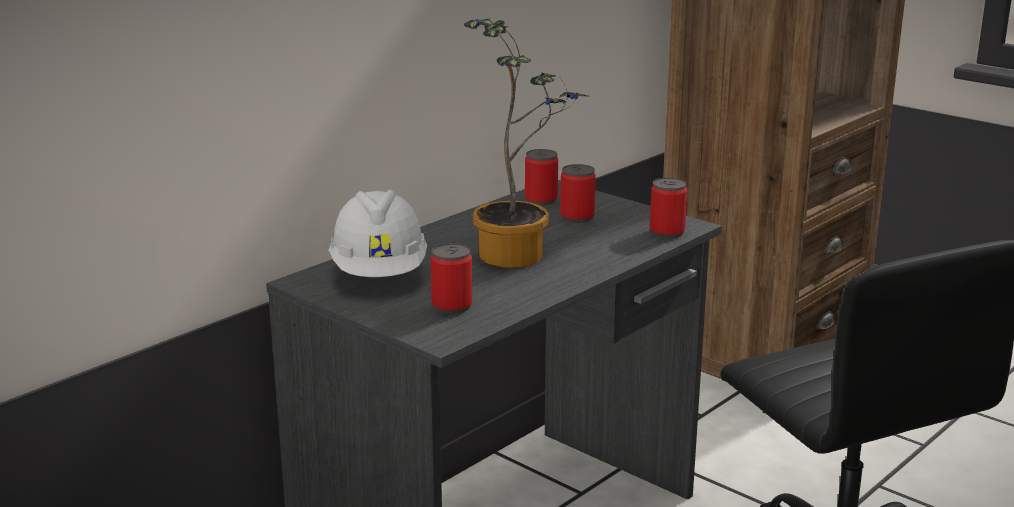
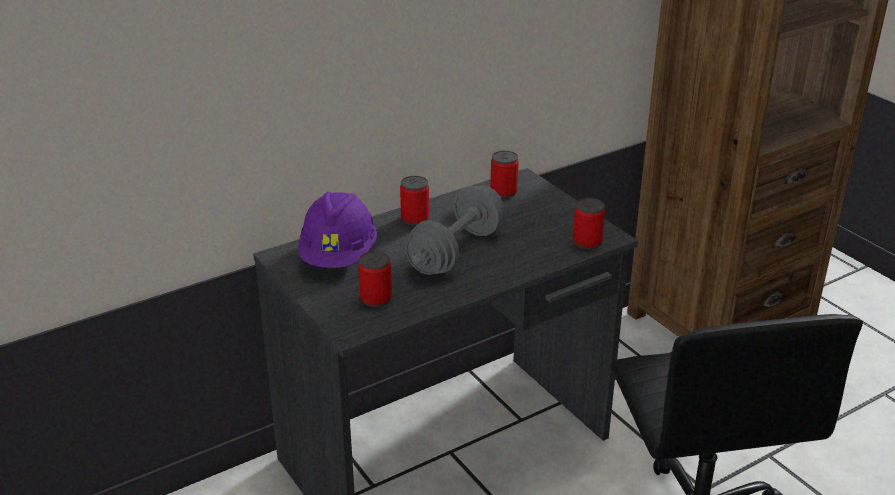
camera: 15 degrees right, 10 degrees up
(379, 274) = (339, 256): white hard hat -> purple hard hat
(520, 255) = (456, 251): potted plant -> grey dumbbell
(577, 217) = (522, 215): can -> can (415, 219)

